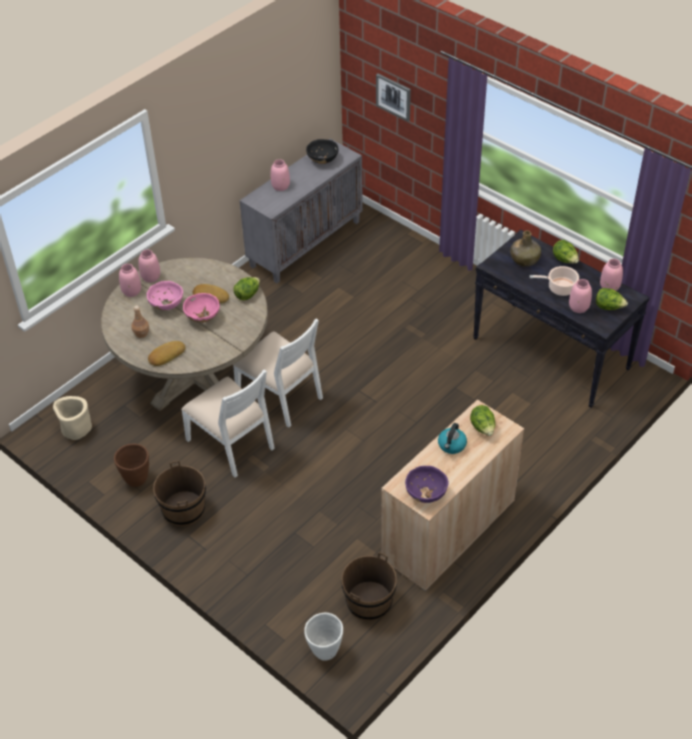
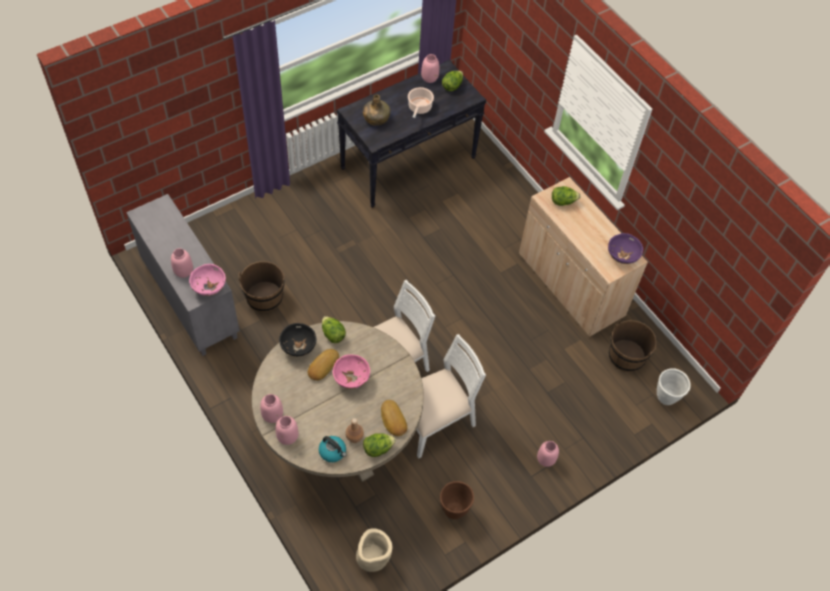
camera: 80 degrees left, 10 degrees up
(166, 305) = (321, 407): pink bowl -> pink bowl (209, 288)
(183, 509) = (501, 475): brown bucket -> brown bucket (264, 297)
(322, 161) = (160, 227): black bowl -> black bowl (298, 347)
(394, 96) = (165, 122): picture -> none
(451, 445) = (576, 226): kettle -> kettle (333, 452)
(565, 260) = (387, 94): lettuce -> lettuce (378, 448)
(578, 307) = (446, 104): pink vase -> pink vase (546, 459)

